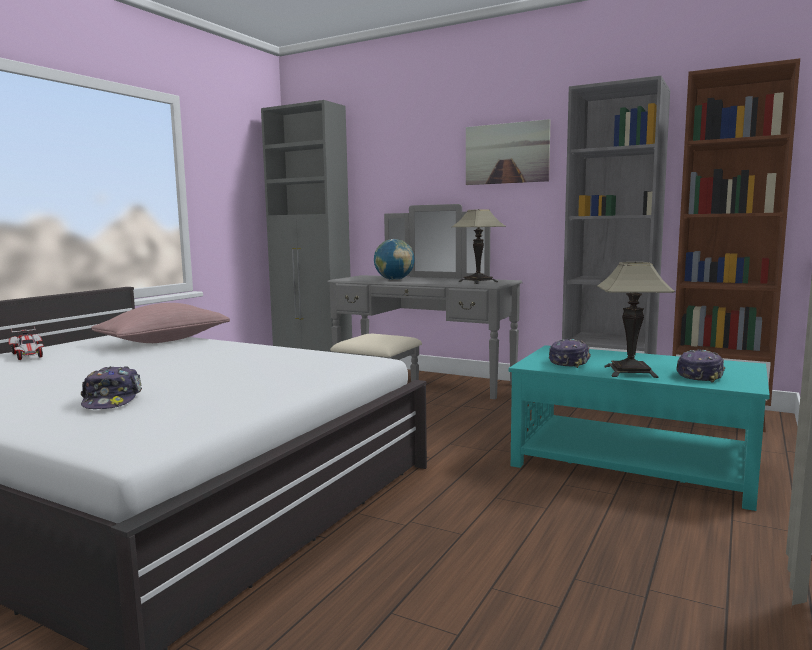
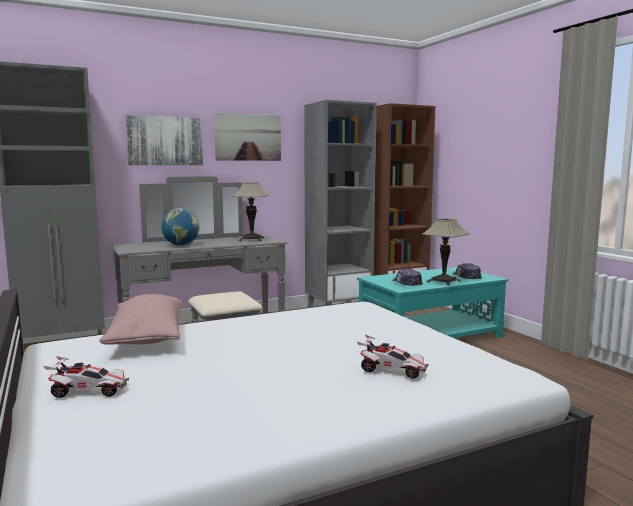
camera: 55 degrees left, 0 degrees up
(112, 400) = (392, 370): cap -> toy car
(415, 166) = (165, 141): none -> picture

